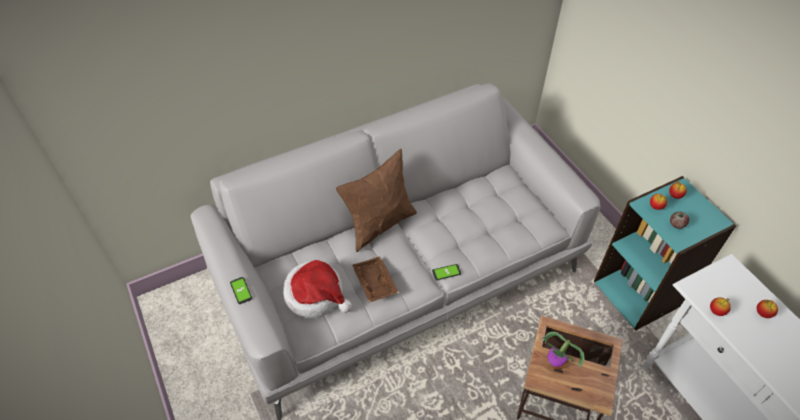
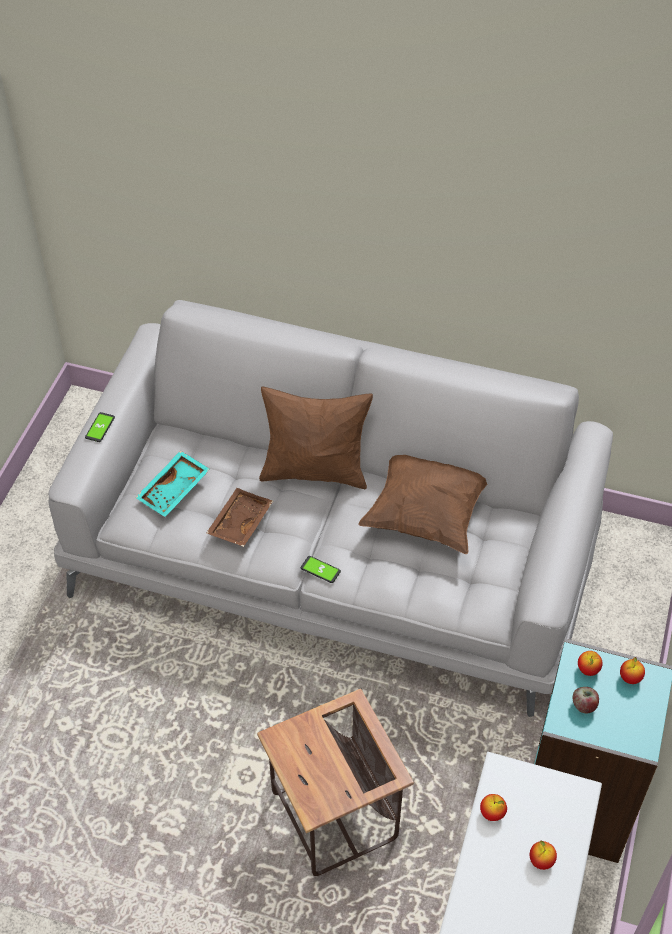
camera: 45 degrees right, 0 degrees up
(316, 295) = (174, 490): hat -> turquoise tray
(460, 202) = (426, 513): none -> brown pillow
(557, 363) = (315, 742): potted plant -> none

